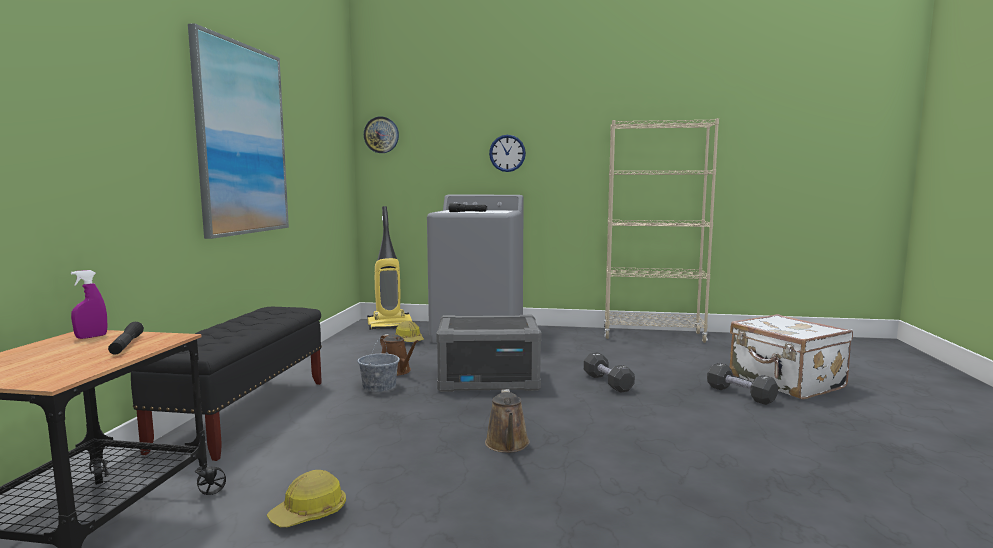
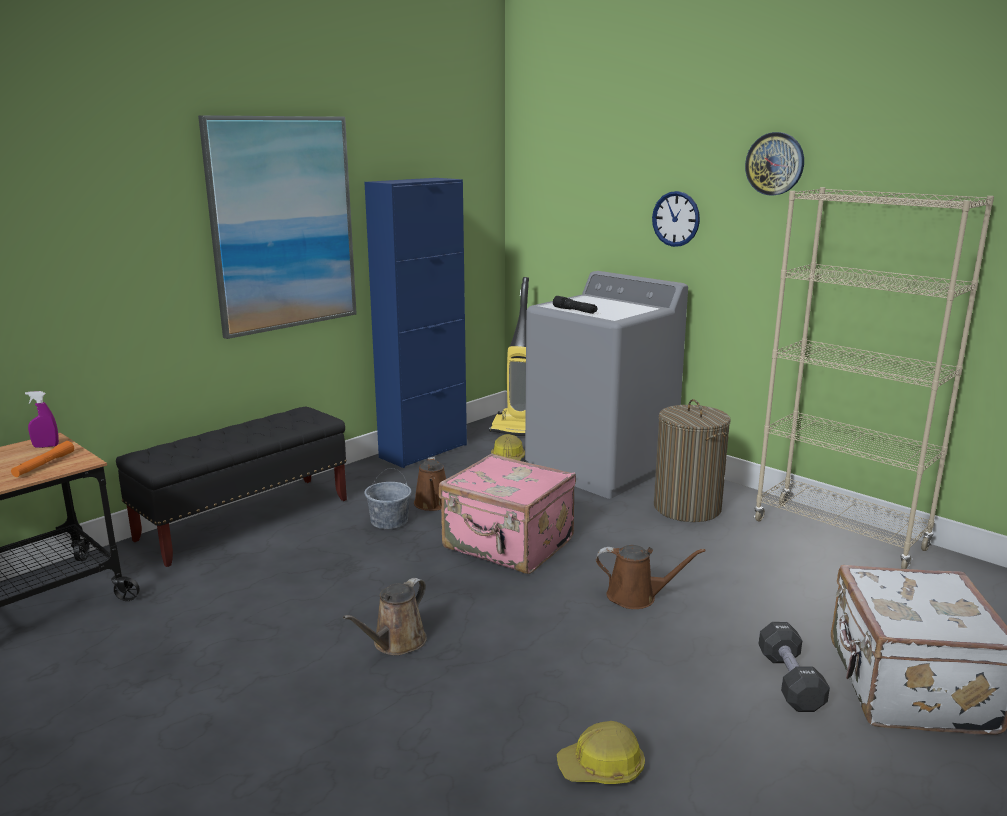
camera: 35 degrees right, 10 degrees up
(126, 345) = (44, 465): black flashlight -> orange flashlight
(310, 513) = (157, 649): hard hat -> hard hat (602, 768)
(336, 347) = (423, 451): none -> blue cabinet
(381, 135) = (532, 180): wall clock -> wall clock (775, 164)
(489, 379) = (508, 545): grey storage box -> pink suitcase
(561, 341) = (687, 507): none -> laundry basket
(607, 383) = (636, 597): black dumbbell -> brown watering can

